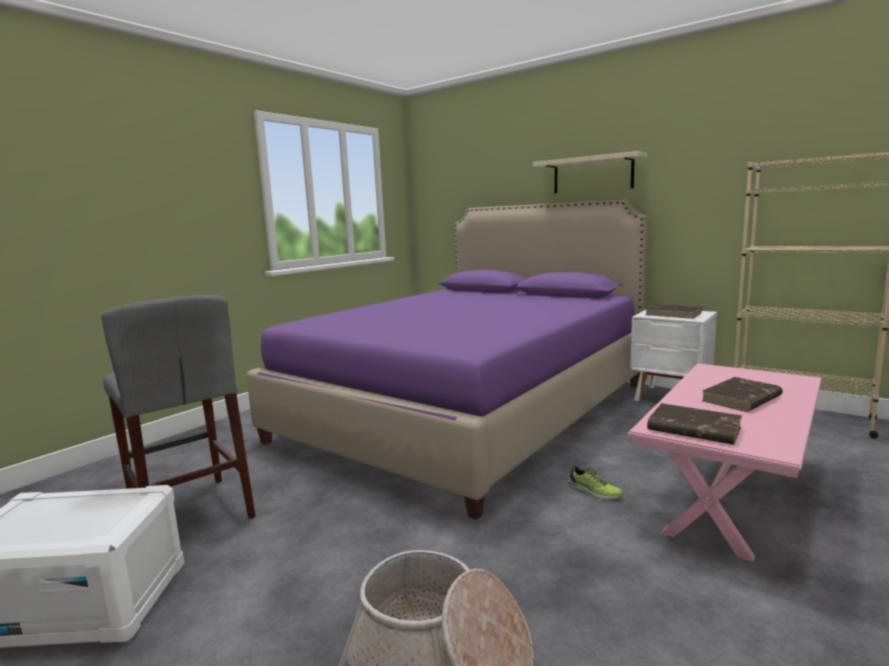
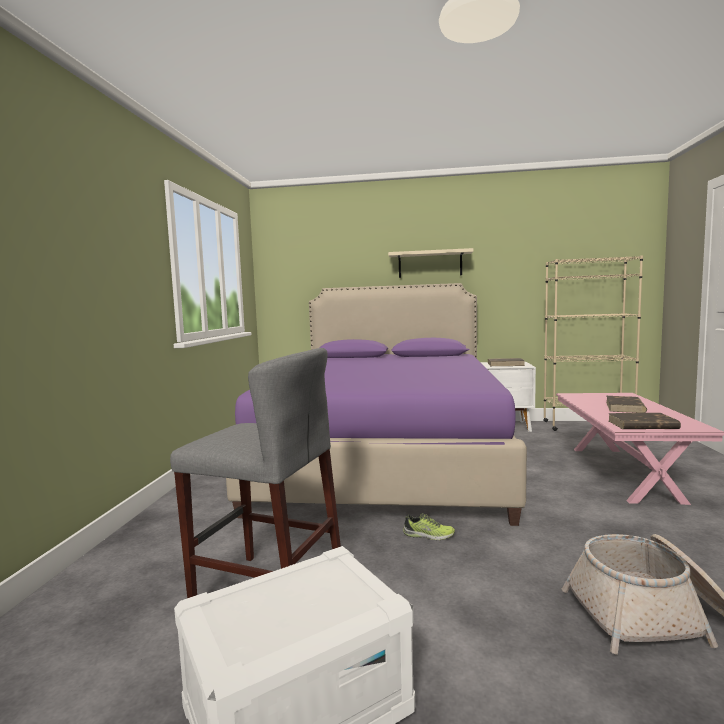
camera: 30 degrees left, 5 degrees down
(593, 492) = (556, 490): shoe -> shoe (428, 535)

